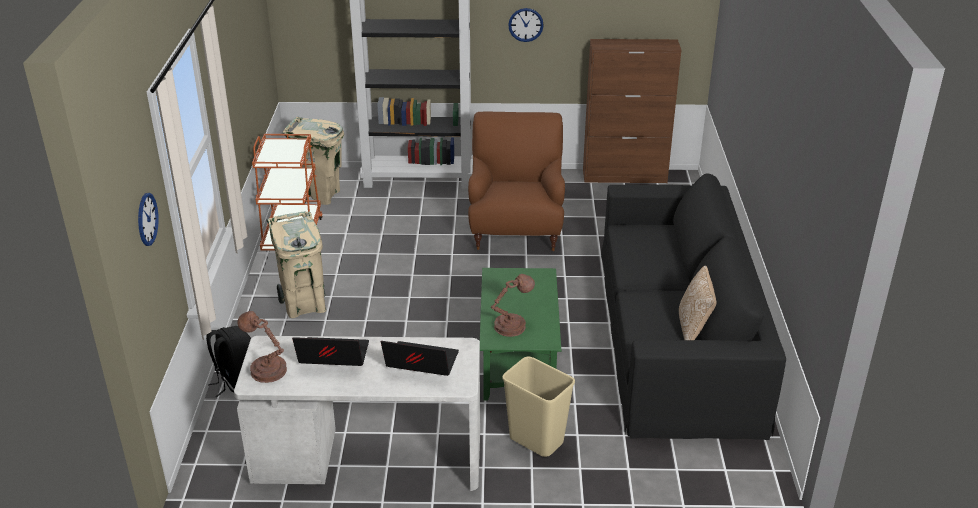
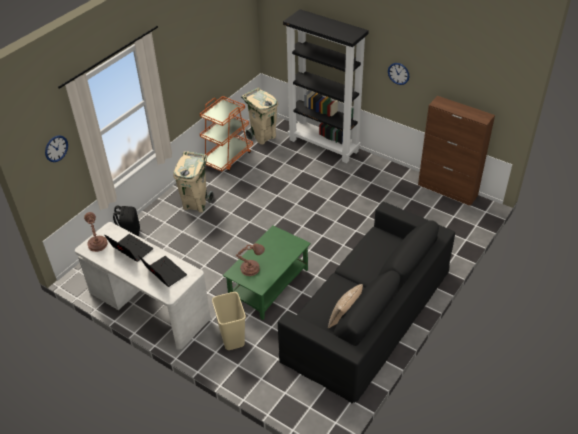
camera: 35 degrees right, 10 degrees up
(516, 231) = (345, 203): brown armchair -> none

